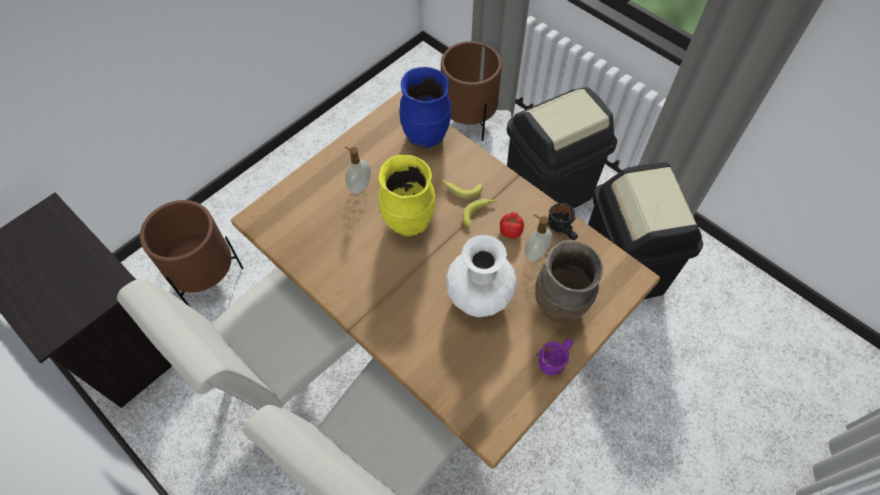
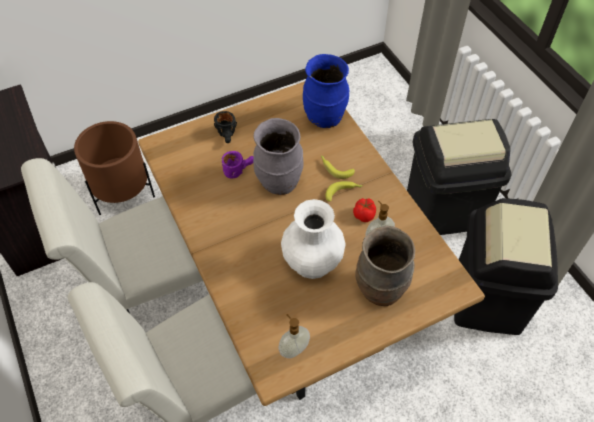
camera: 20 degrees right, 5 degrees down
(359, 186) = (251, 142): soap dispenser -> soap dispenser (293, 349)
(409, 223) = (279, 183): yellow vase -> grey vase
(468, 118) = (395, 127): brown planter -> none
(554, 358) = (356, 332): purple mug -> purple mug (238, 169)
(563, 230) = (412, 228): black mug -> black mug (228, 136)

